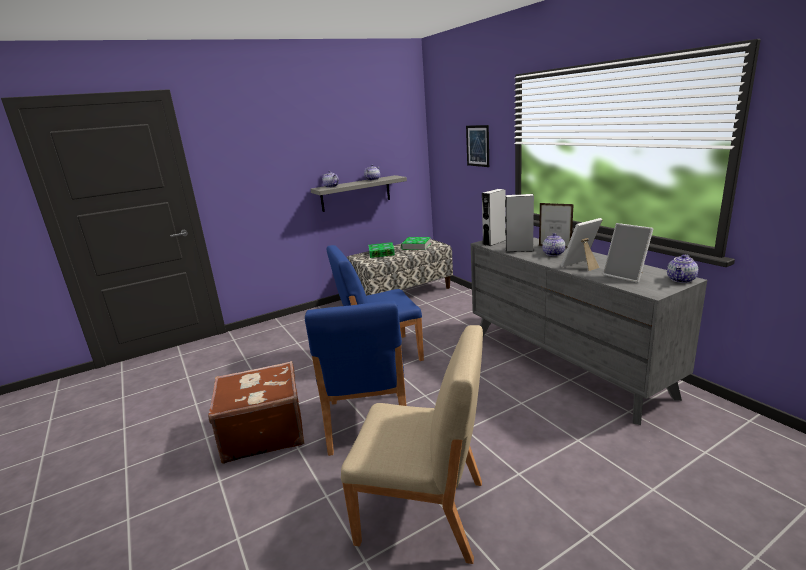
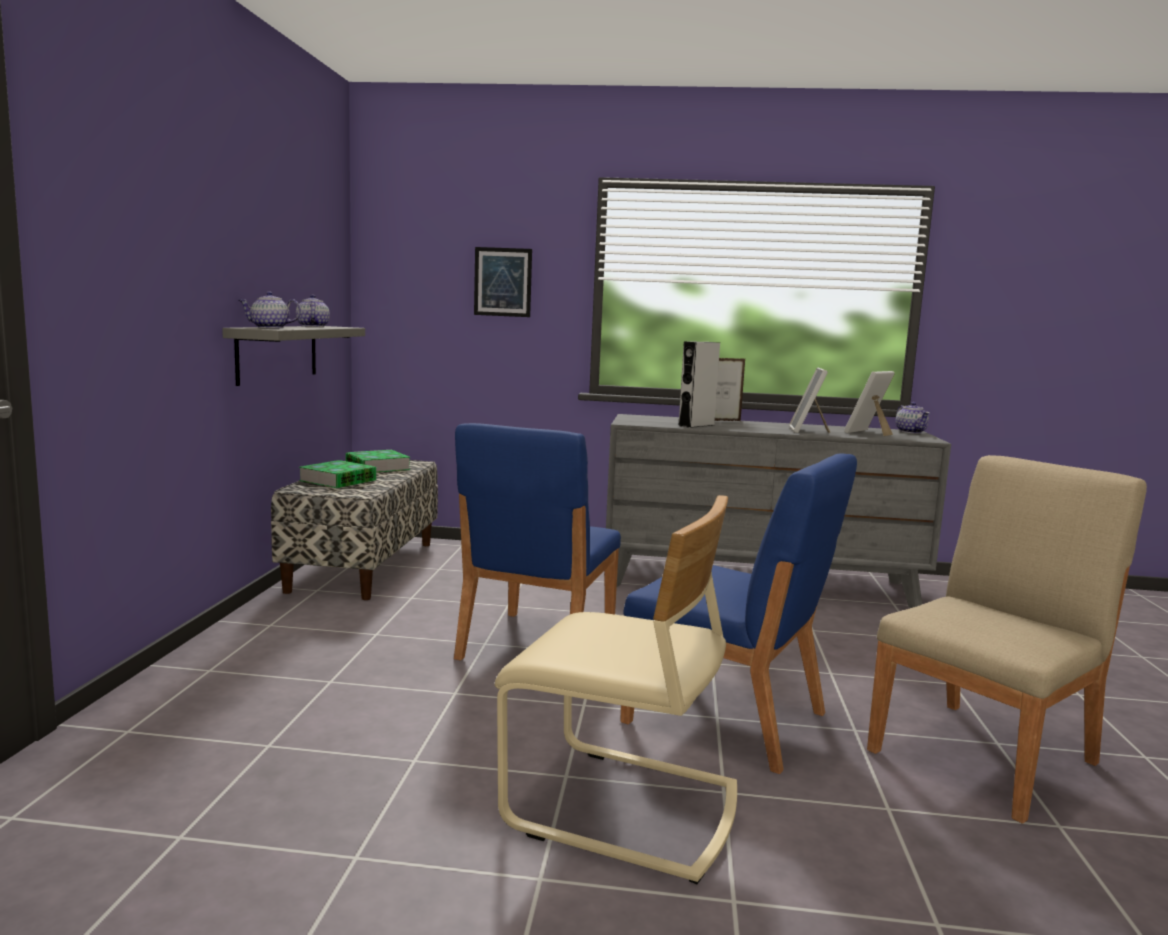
camera: 55 degrees left, 10 degrees down
(263, 432) = (622, 808): brown suitcase -> beige chair
(494, 242) = (637, 421): grey speaker -> none
(553, 254) = (743, 425): teapot -> none
(626, 276) = (869, 433): picture frame -> picture frame turned 135 degrees clockwise

